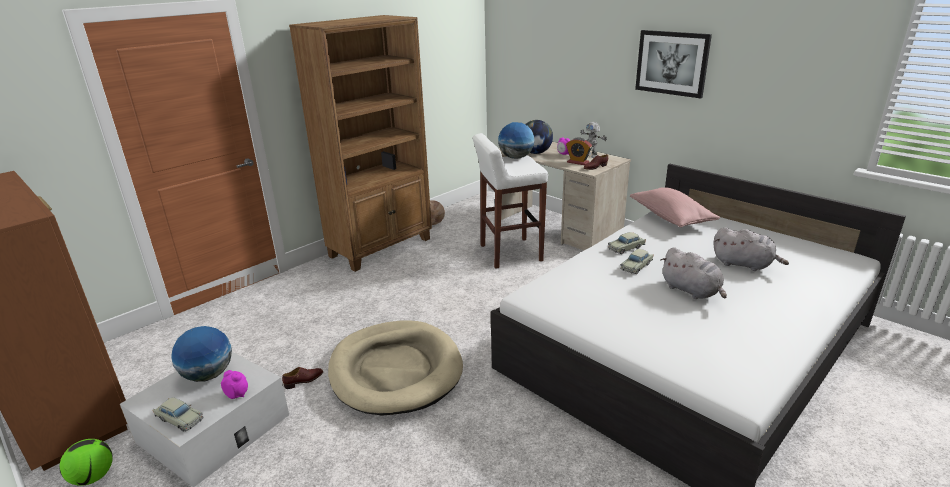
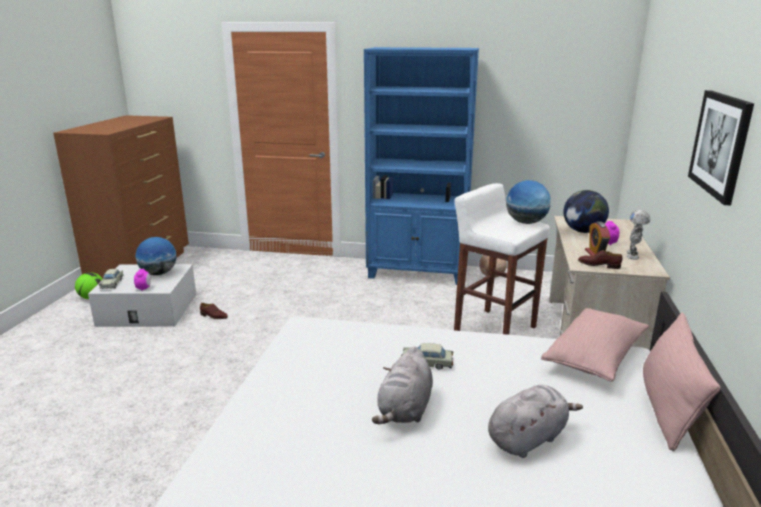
camera: 55 degrees right, 5 degrees down
(381, 247) = (418, 273): brown bookcase -> blue bookcase
(395, 370) = (251, 344): beige dog bed -> none
(626, 248) = (465, 348): beige toy car -> none
(732, 220) = (668, 406): none -> pink pillow
(744, 264) = (528, 438): grey plush toy -> grey plush toy turned 120 degrees counterclockwise

